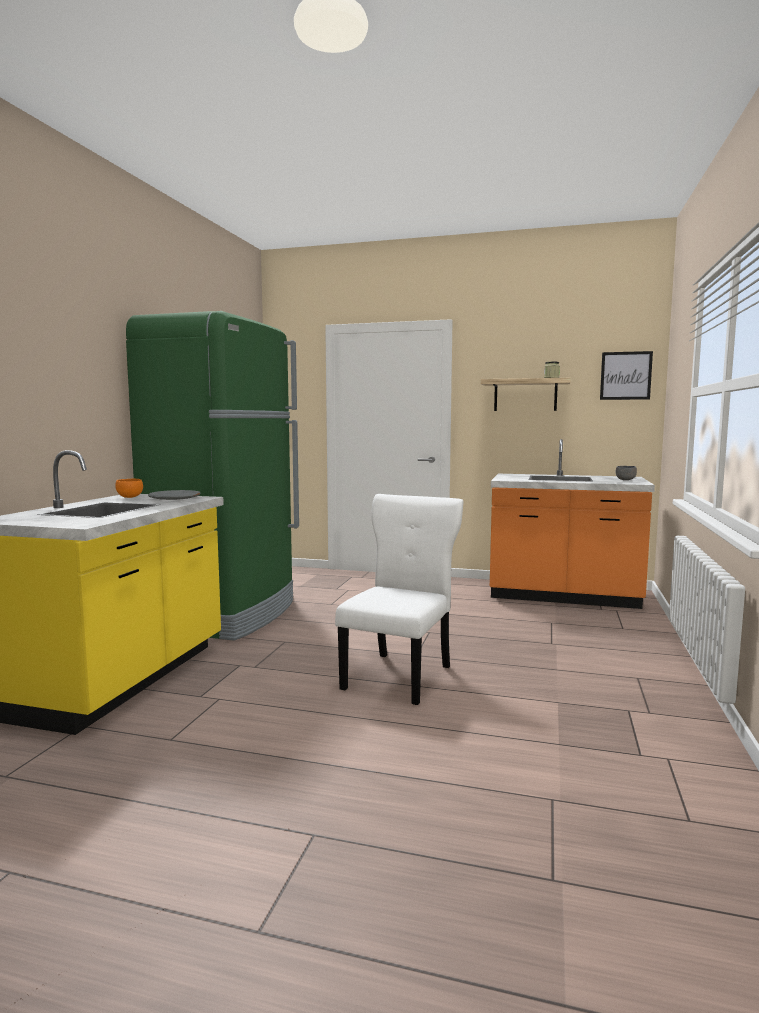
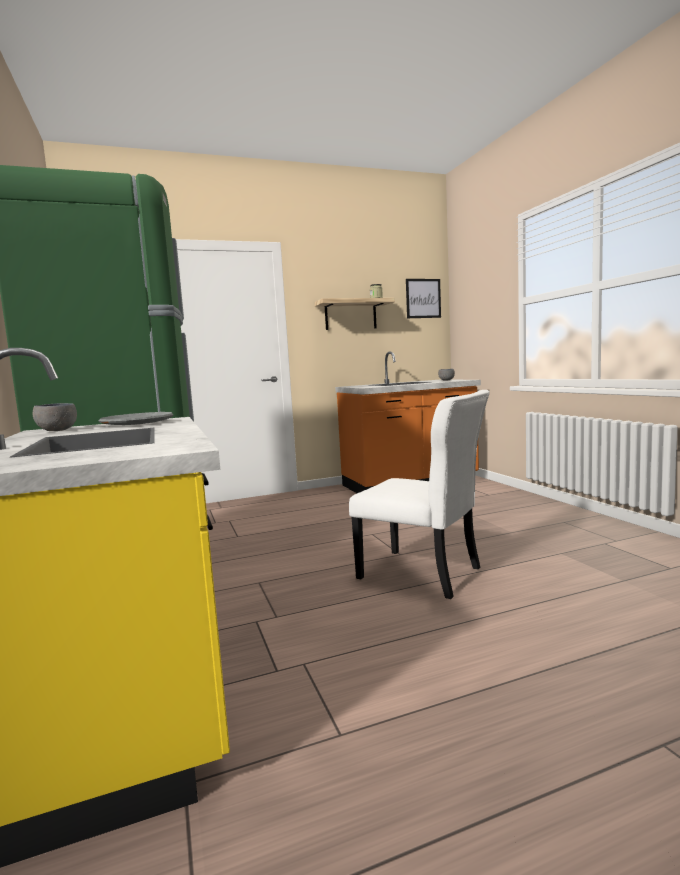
camera: 35 degrees left, 0 degrees up
(130, 497) = (59, 430): orange bowl -> grey bowl
(400, 676) = (424, 574): white chair -> white chair turned 135 degrees clockwise

